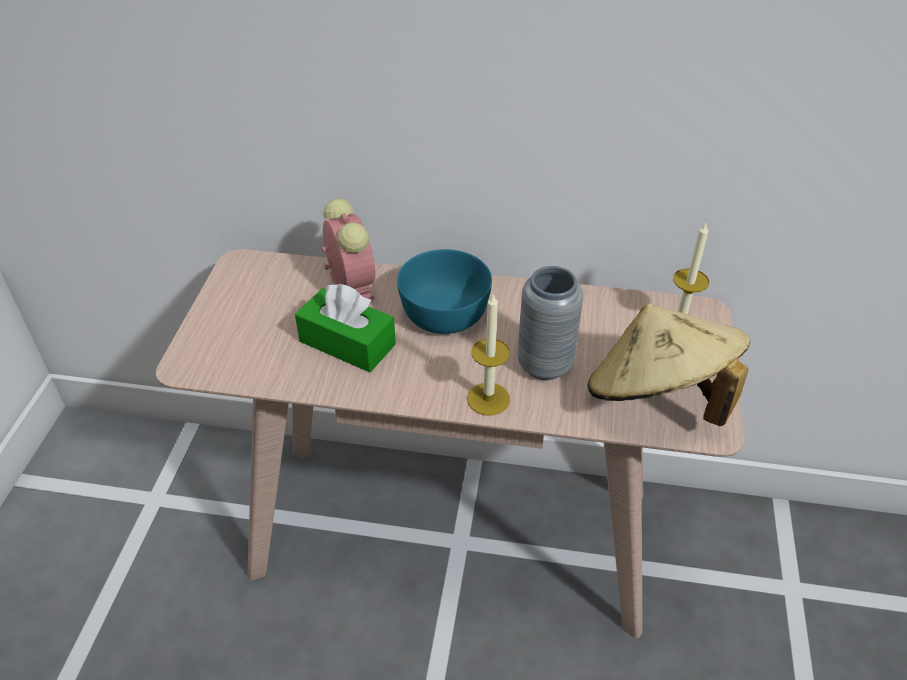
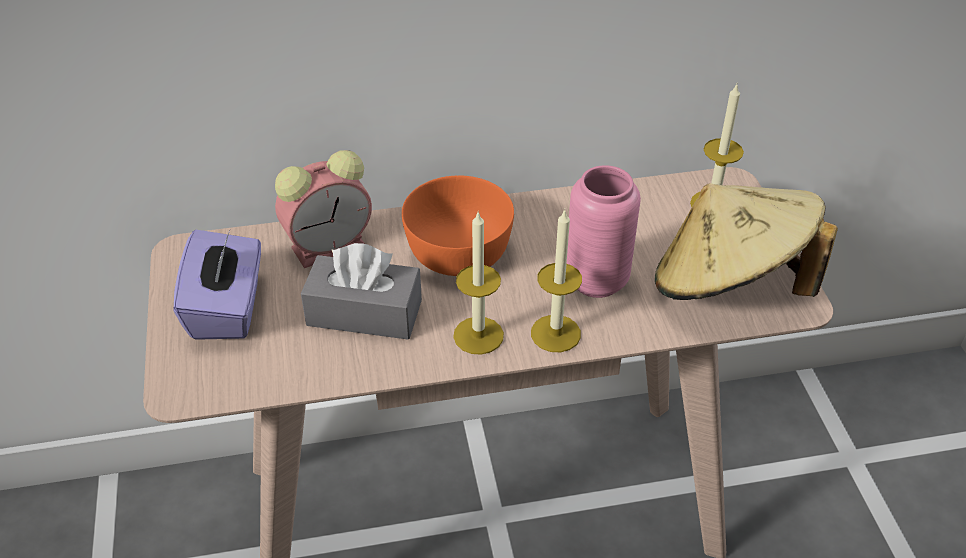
camera: 20 degrees left, 0 degrees up
(250, 313) = (227, 308): none -> purple tissue box
(347, 343) = (364, 313): green tissue box -> grey tissue box
(349, 284) = (331, 245): alarm clock -> alarm clock turned 105 degrees clockwise
(425, 384) = (478, 335): none -> candle
(443, 312) = (457, 251): turquoise bowl -> orange bowl
(544, 365) = (596, 281): grey vase -> pink vase

